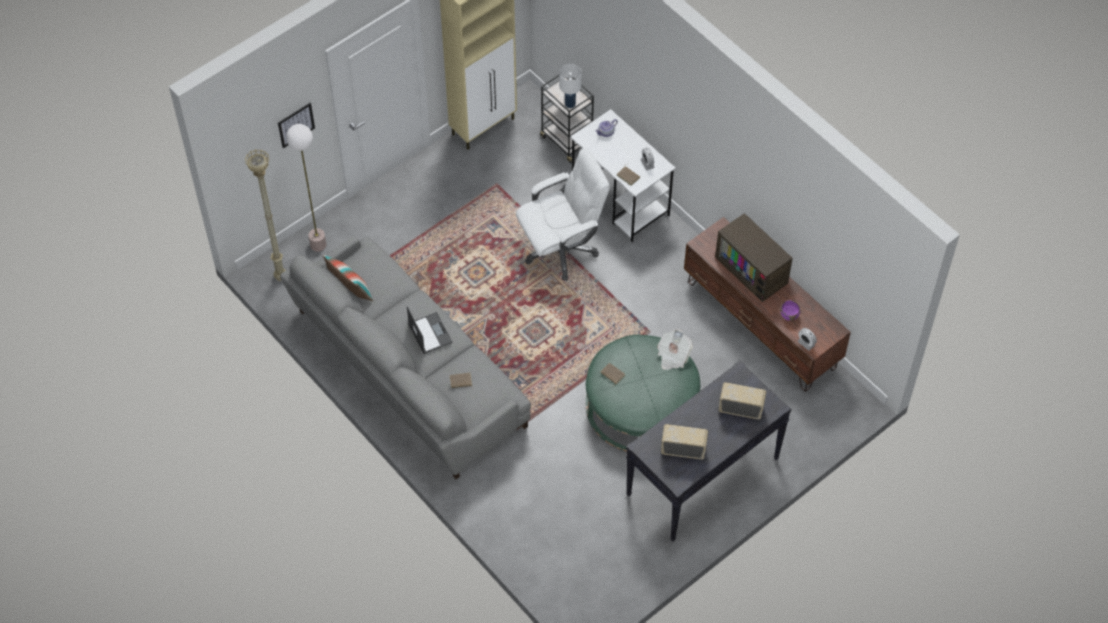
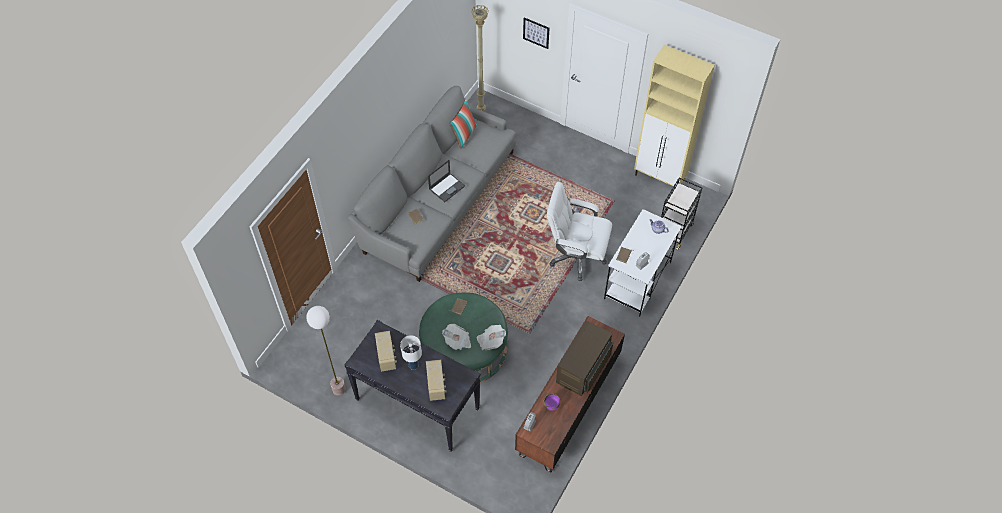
camera: 70 degrees right, 0 degrees up
(318, 244) = (515, 120): floor lamp -> floor lamp (339, 389)
(561, 249) = (576, 256): white office chair -> white office chair turned 150 degrees clockwise
(570, 104) = (676, 202): white table lamp -> white table lamp (413, 365)
(660, 389) = (457, 341): none -> newspaper

